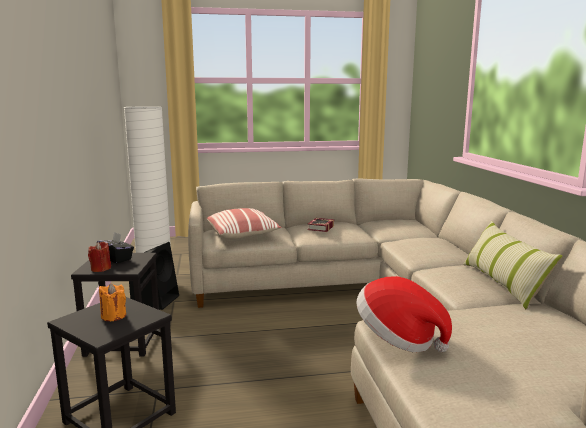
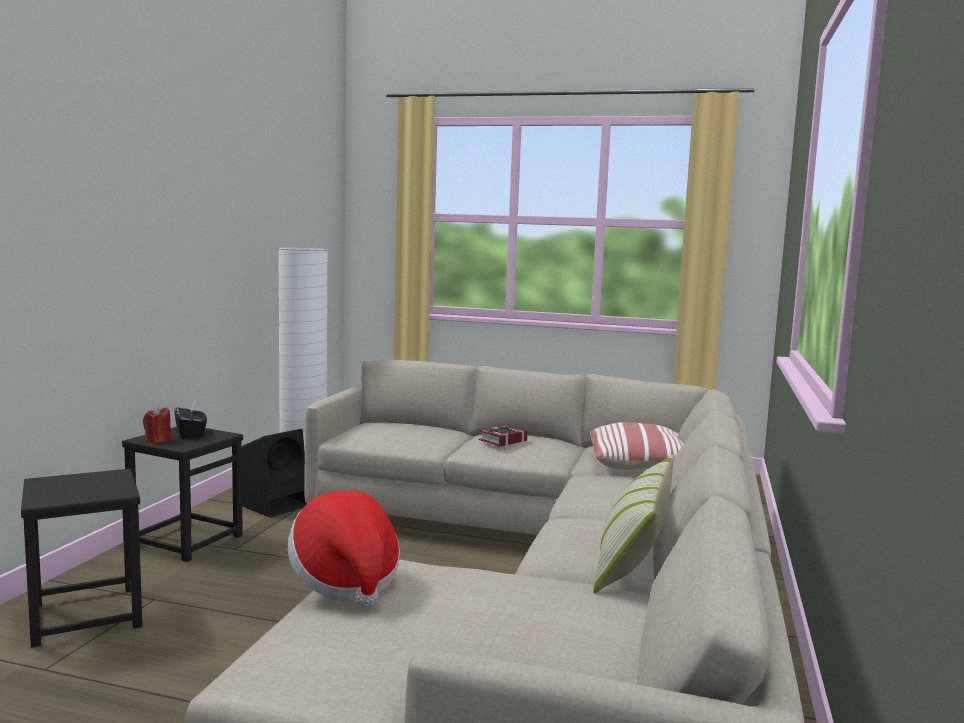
camera: 25 degrees right, 5 degrees down
(113, 316) = (86, 486): orange candle -> none
(243, 234) = (390, 433): pillow -> pillow (640, 465)

